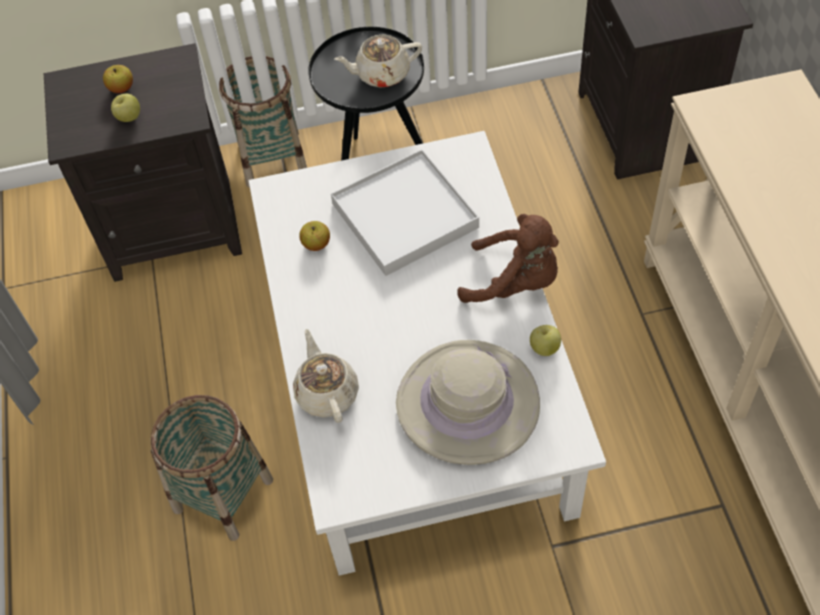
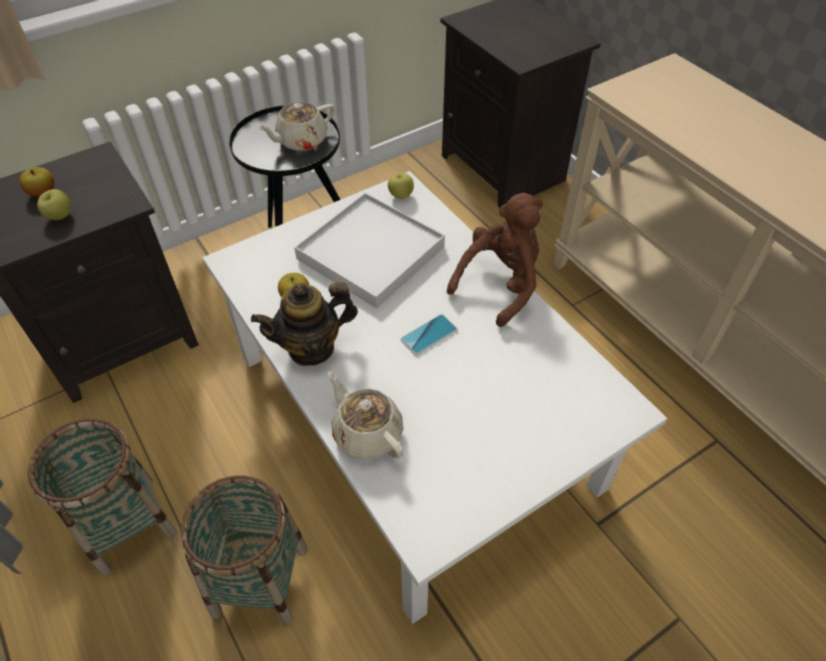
camera: 25 degrees left, 5 degrees down
(272, 159) = (199, 259): basket -> basket (127, 524)
(311, 299) = (311, 348): none -> teapot
(422, 316) = (429, 335): none -> phone
(467, 403) = (512, 403): beige hat -> none
(515, 282) = (500, 284): brown plush toy -> brown plush toy turned 45 degrees counterclockwise
(544, 348) = (556, 333): apple -> apple (400, 195)

